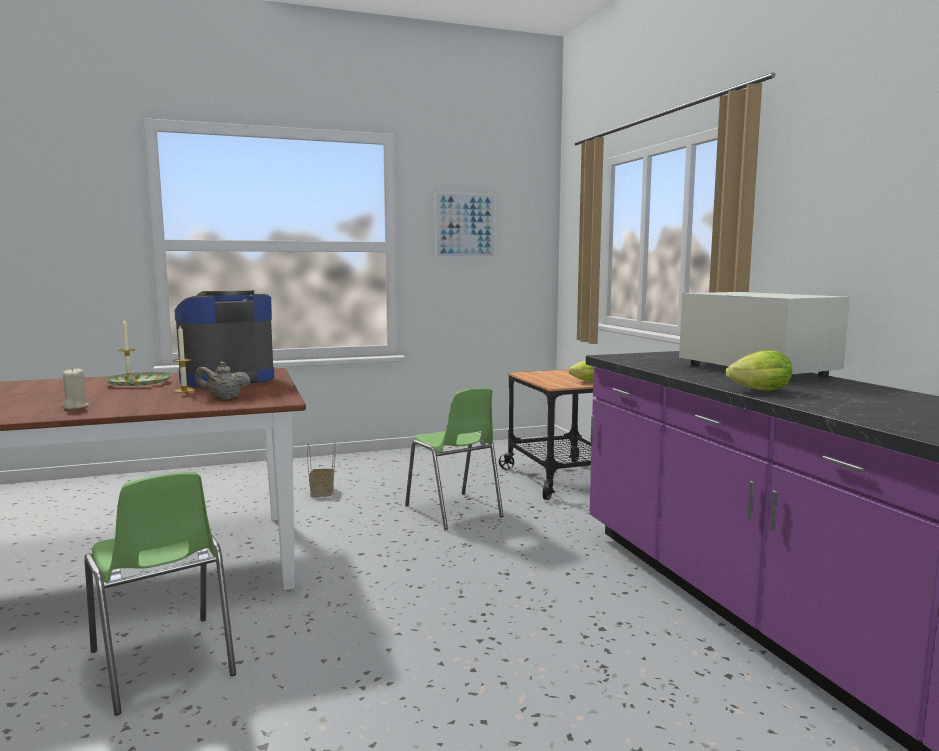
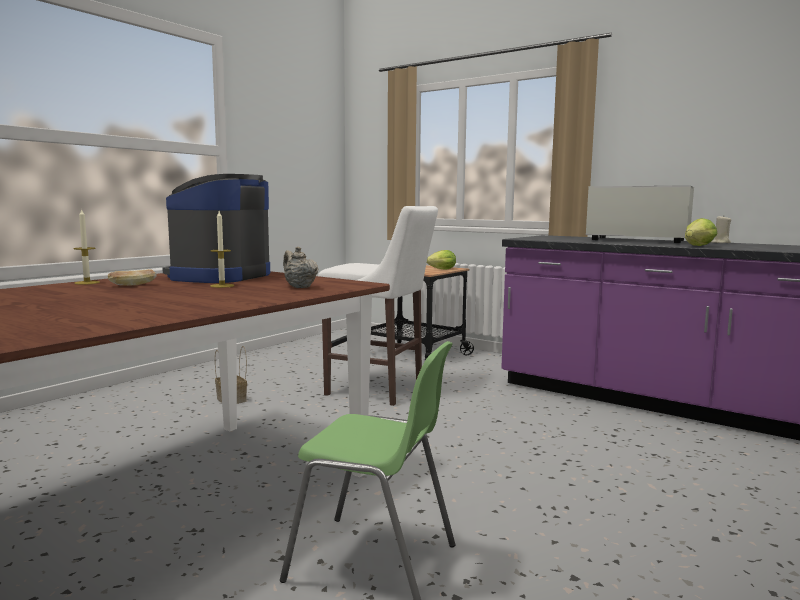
camera: 35 degrees left, 0 degrees up
(75, 406) = (170, 305): beige candle -> beige candle (720, 242)
(140, 383) = (133, 285): plate -> bread
(223, 398) = (299, 287): beige teapot -> beige teapot turned 90 degrees clockwise
(454, 511) = (379, 390): green chair -> white stool
(465, 225) = (281, 135): picture -> none

